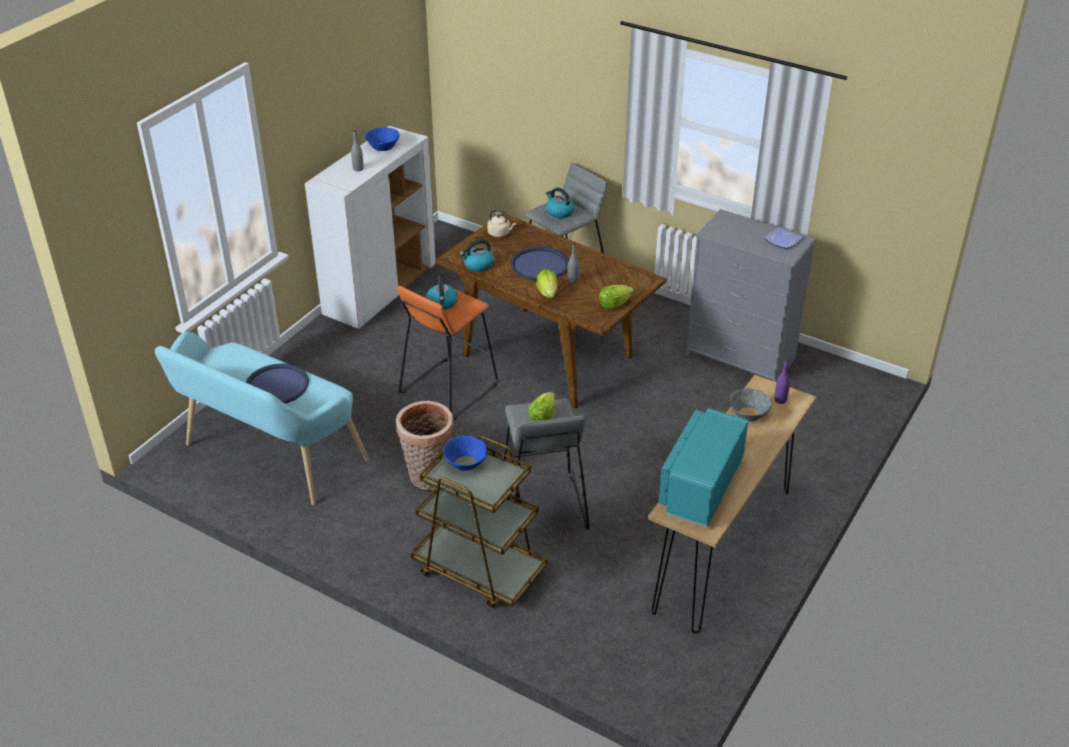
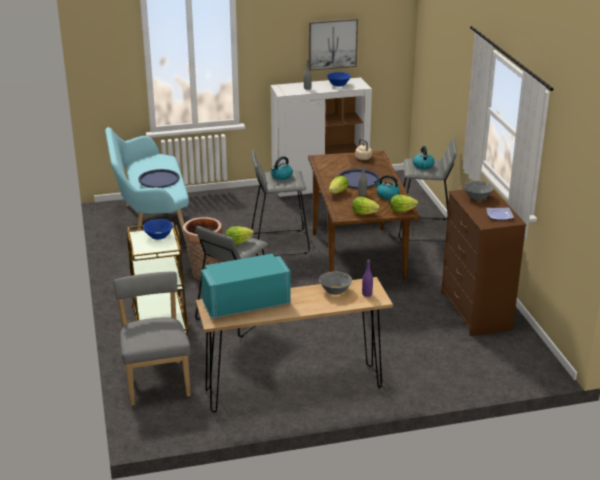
camera: 45 degrees right, 10 degrees down
(355, 94) = (332, 44): none -> picture
(448, 389) = (279, 243): orange stool -> grey stool
(478, 265) = (325, 166): kettle -> kettle (387, 195)
(588, 641) = (156, 380): none -> grey chair
(641, 280) = (401, 210): none -> lettuce
(731, 228) = (477, 197): none -> grey bowl
(741, 356) = (476, 311): grey dresser -> brown dresser

